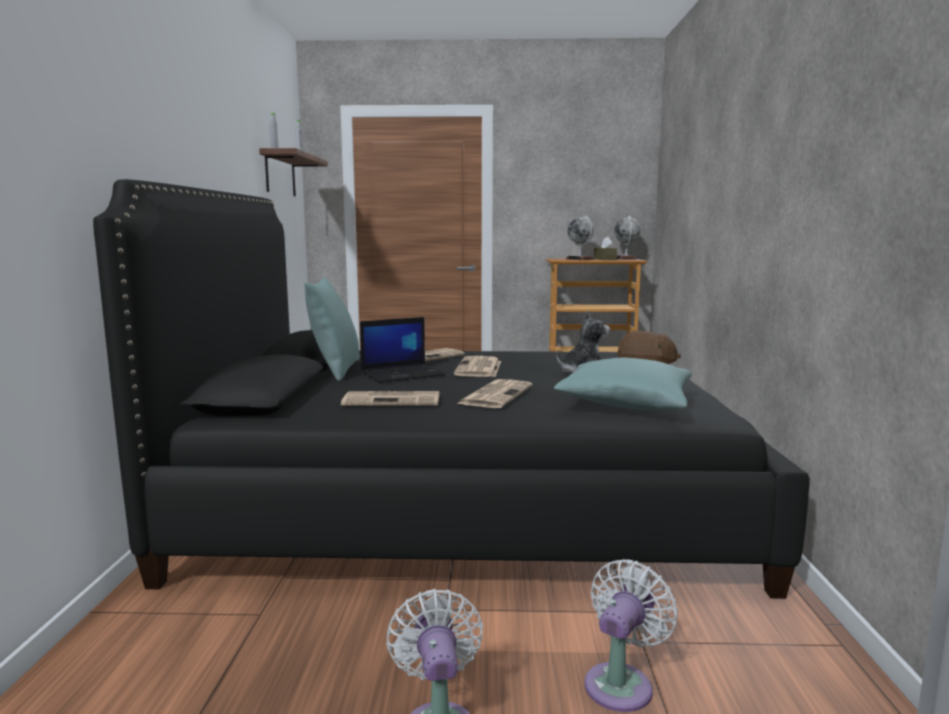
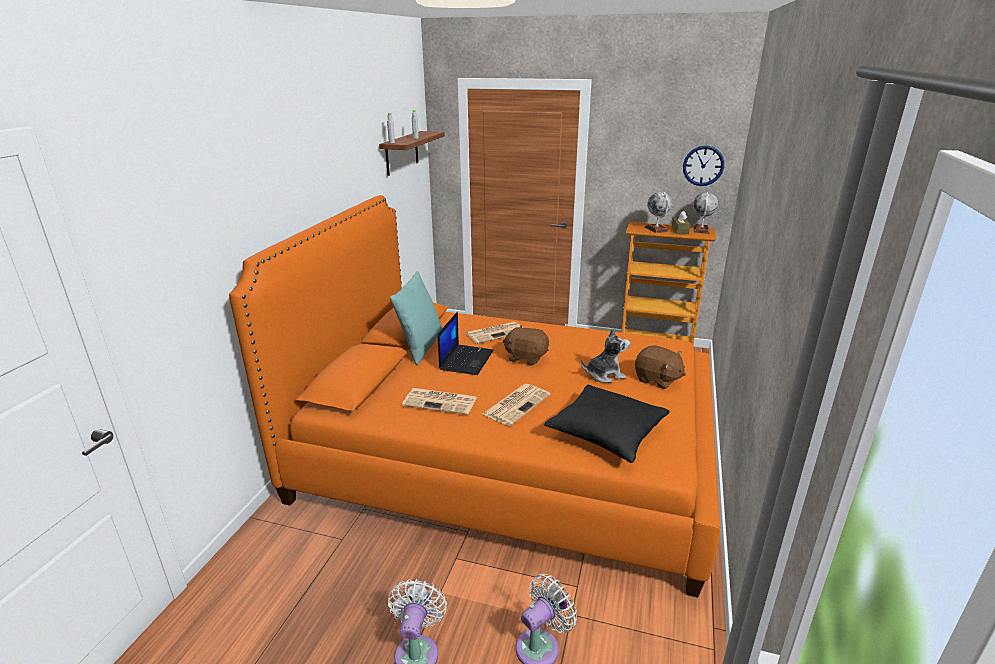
camera: 15 degrees right, 15 degrees up
(403, 374) = (466, 359): laptop -> laptop turned 60 degrees counterclockwise
(466, 501) = (508, 453): black bed -> orange bed
(479, 368) = (526, 357): newspaper -> brown plush toy
(618, 192) = (703, 165): none -> wall clock
(625, 404) = (606, 433): turquoise pillow -> black pillow

